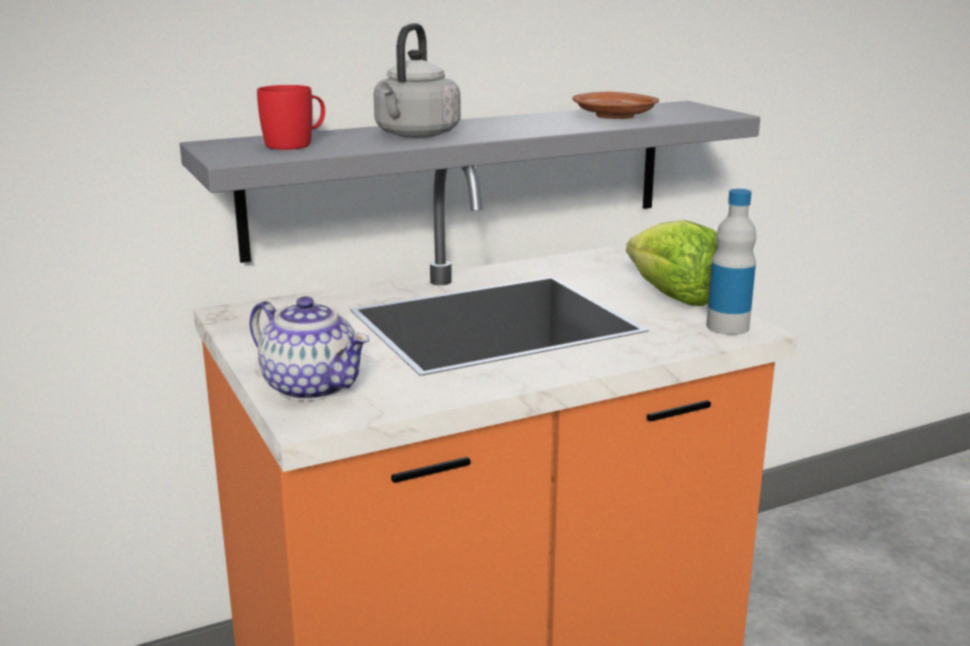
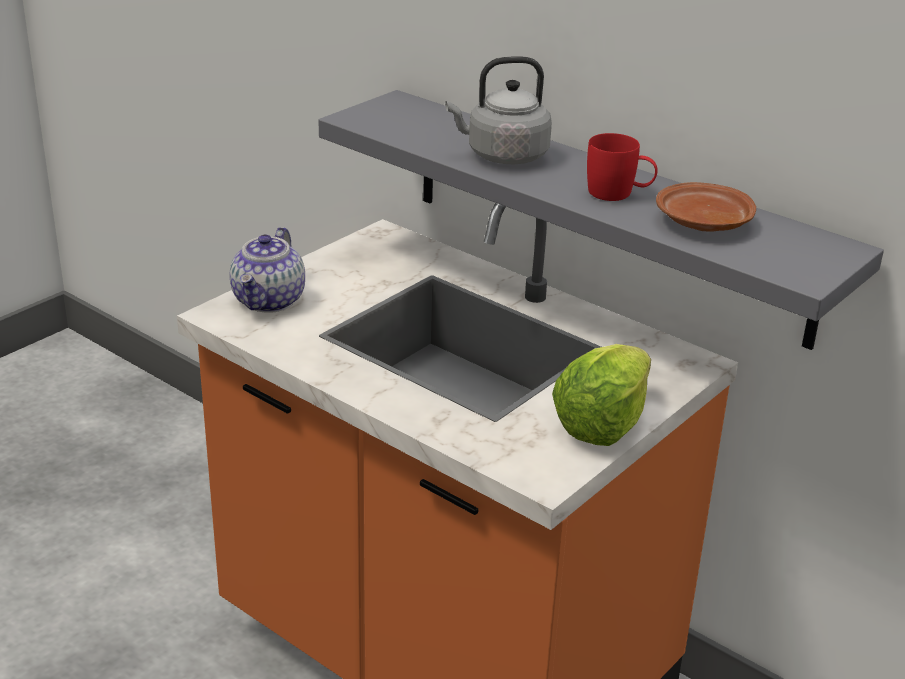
camera: 65 degrees right, 10 degrees up
(296, 144) = (422, 124): red mug -> red mug (619, 194)
(727, 327) = (540, 464): bottle -> none

